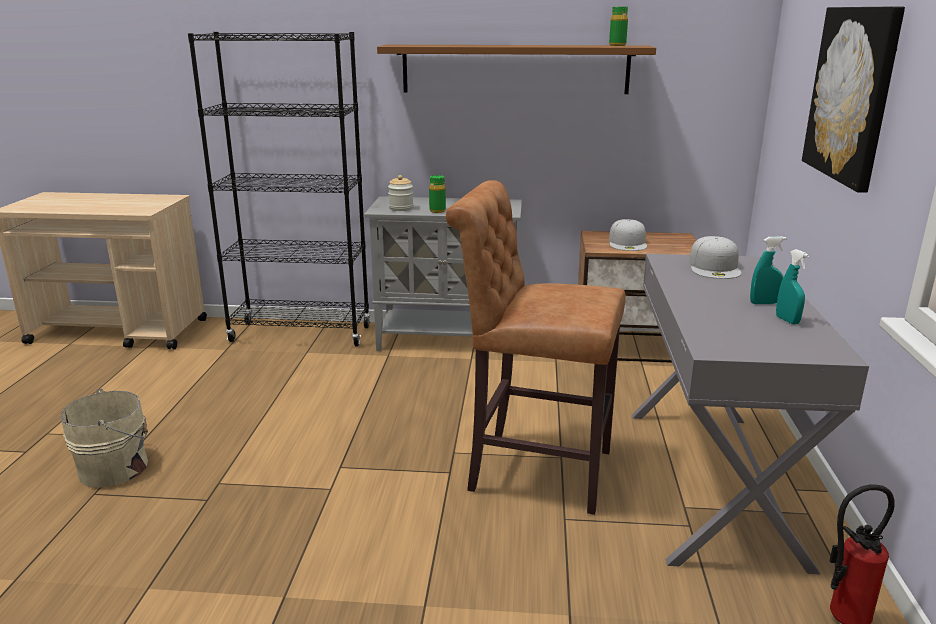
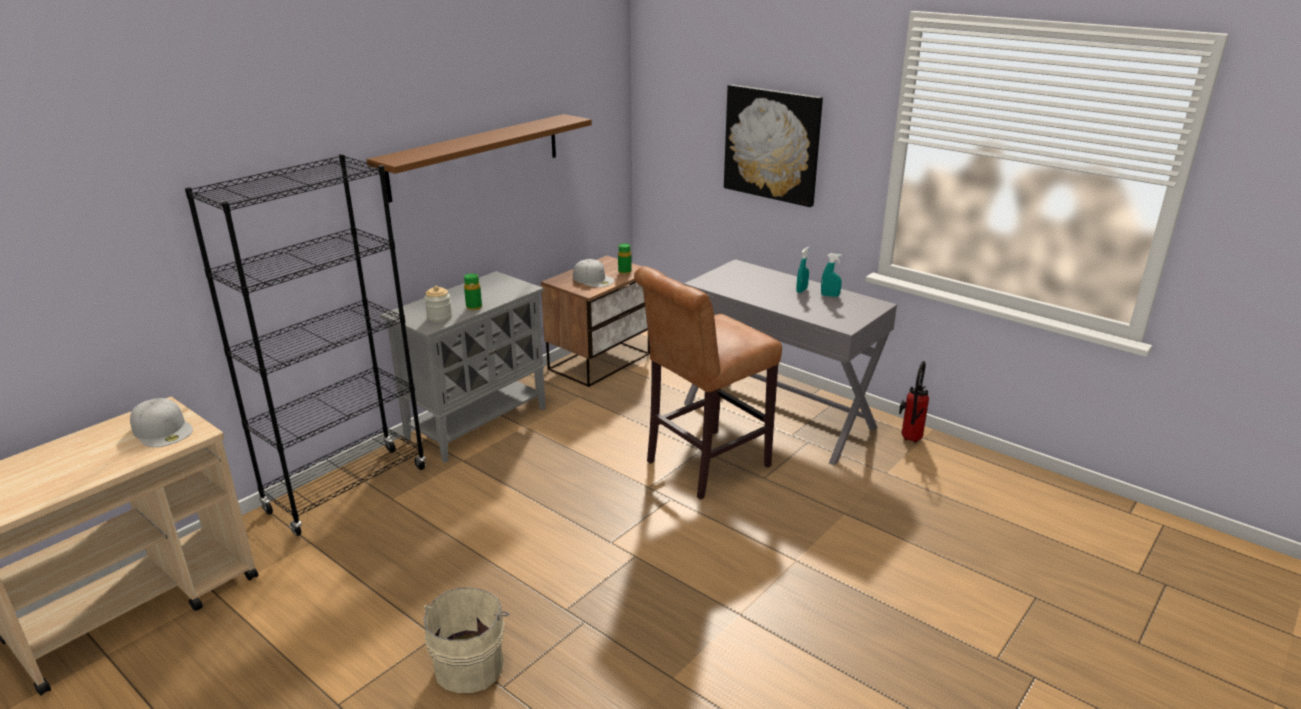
camera: 55 degrees left, 5 degrees up
(617, 45) = (553, 120): green bottle -> green bottle (624, 272)
(715, 267) = (734, 277): white cap -> white cap (163, 430)

